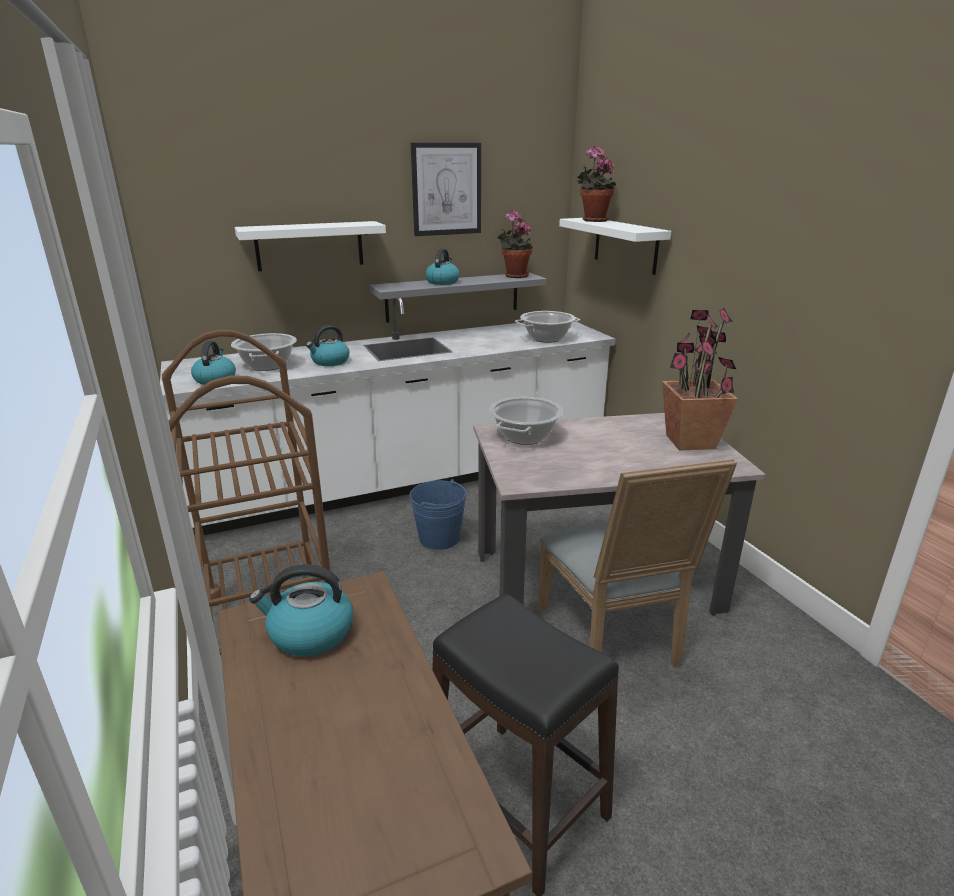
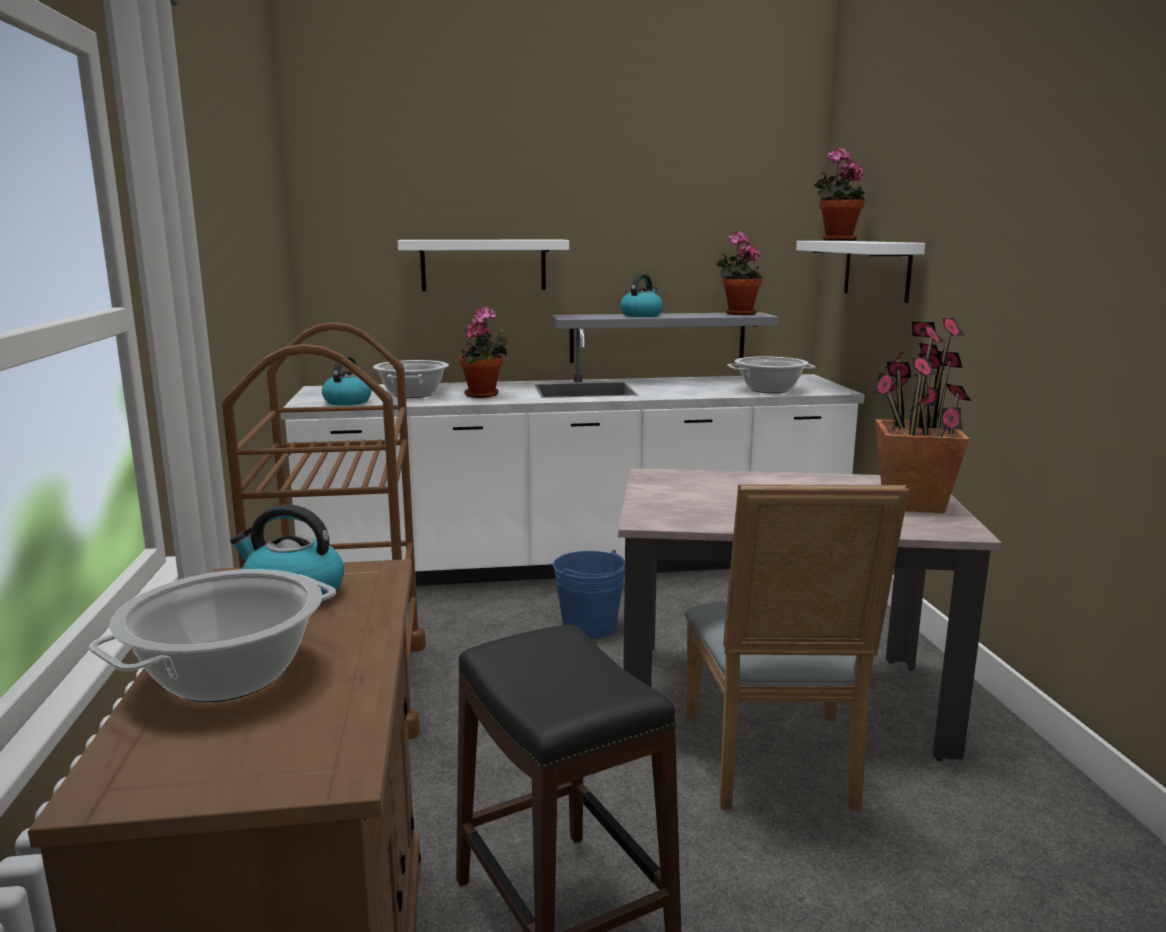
camera: 15 degrees right, 10 degrees down
(330, 362) = (484, 395): kettle -> potted plant
(446, 189) = (654, 205): picture -> none
(525, 437) = (687, 482): cooking pot -> cooking pot (228, 677)

